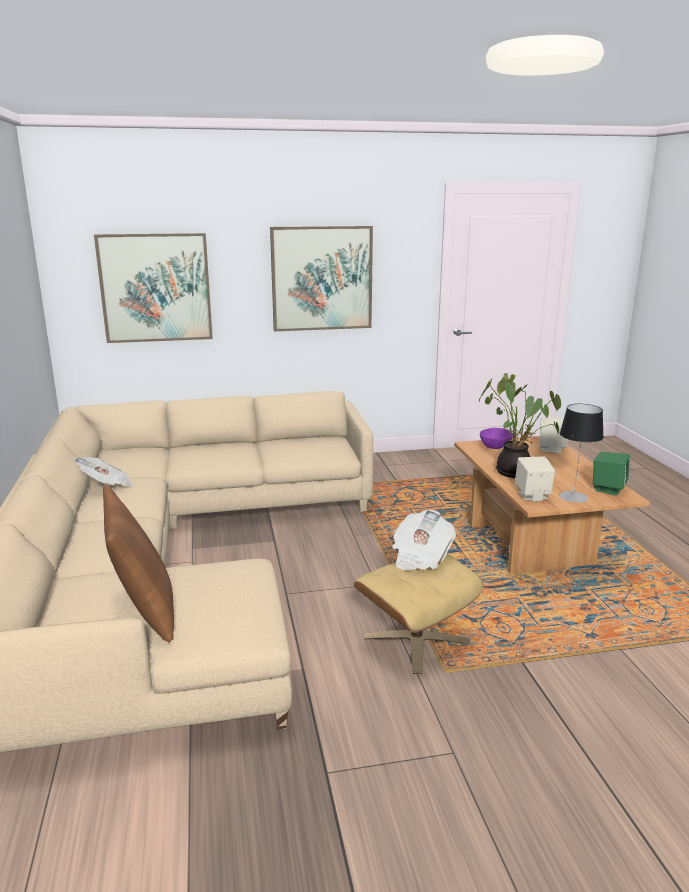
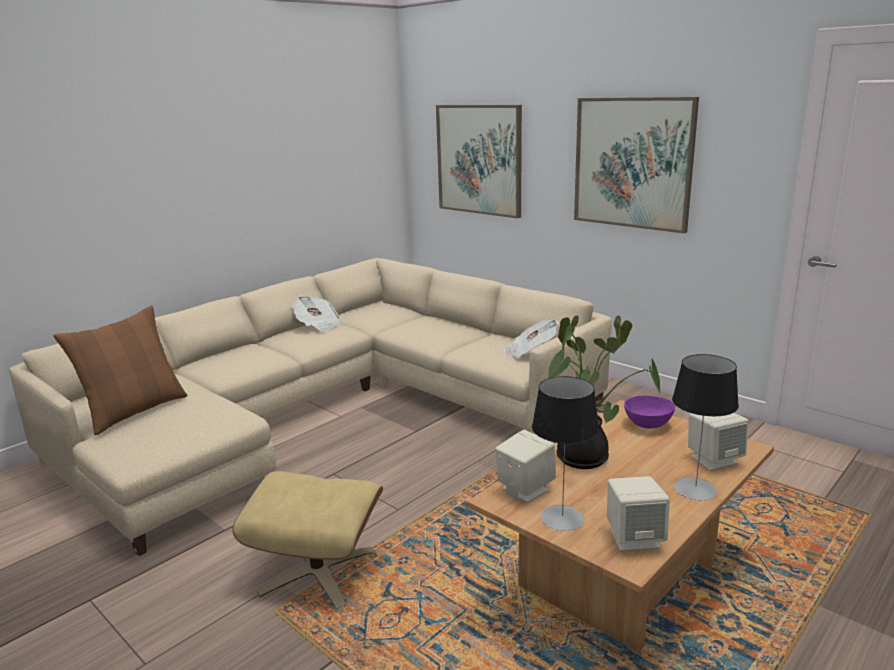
camera: 55 degrees right, 0 degrees up
(420, 556) = (340, 485): newspaper -> newspaper (530, 352)
(575, 462) = (695, 489): none -> table lamp
(608, 489) = (634, 538): green speaker -> beige speaker

